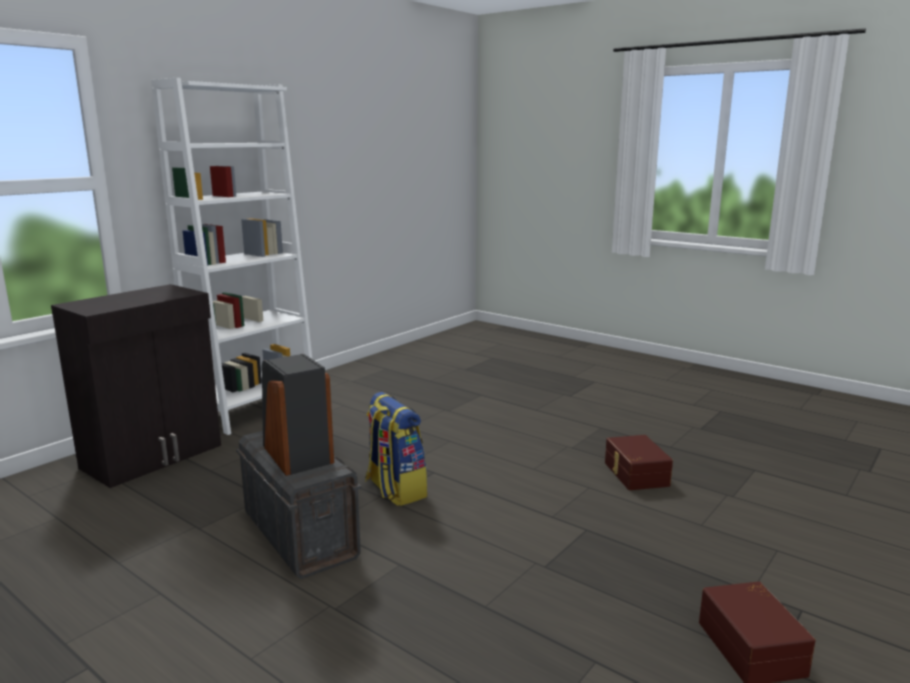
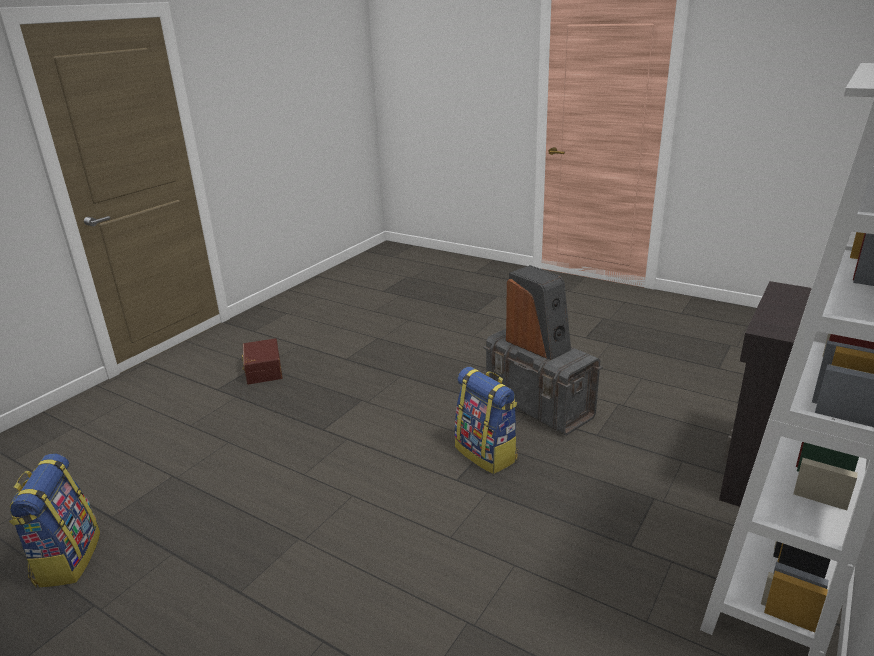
camera: 175 degrees right, 10 degrees up
(634, 474) = (248, 497): brown storage box -> none
(755, 449) = (67, 558): none -> backpack

